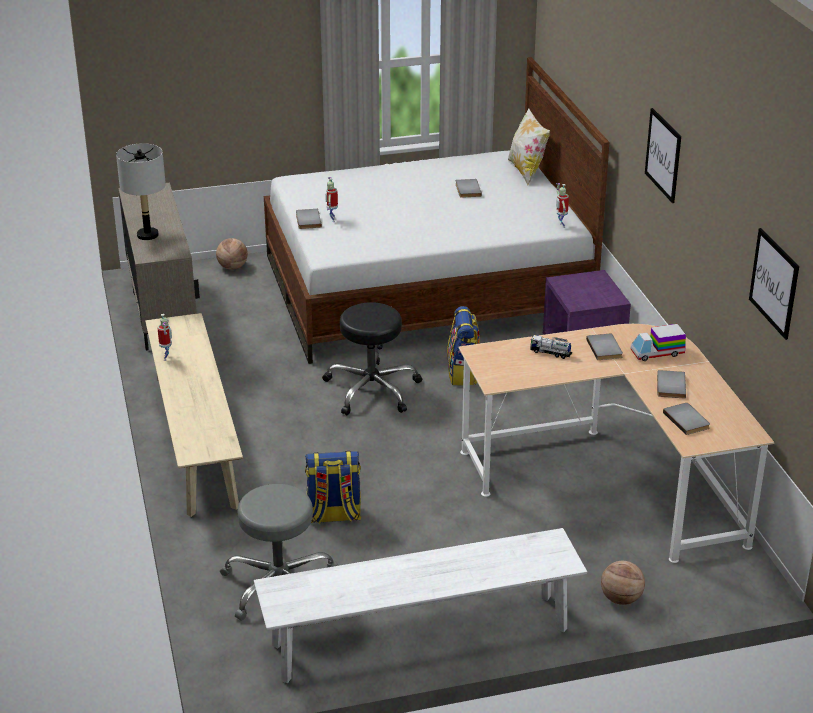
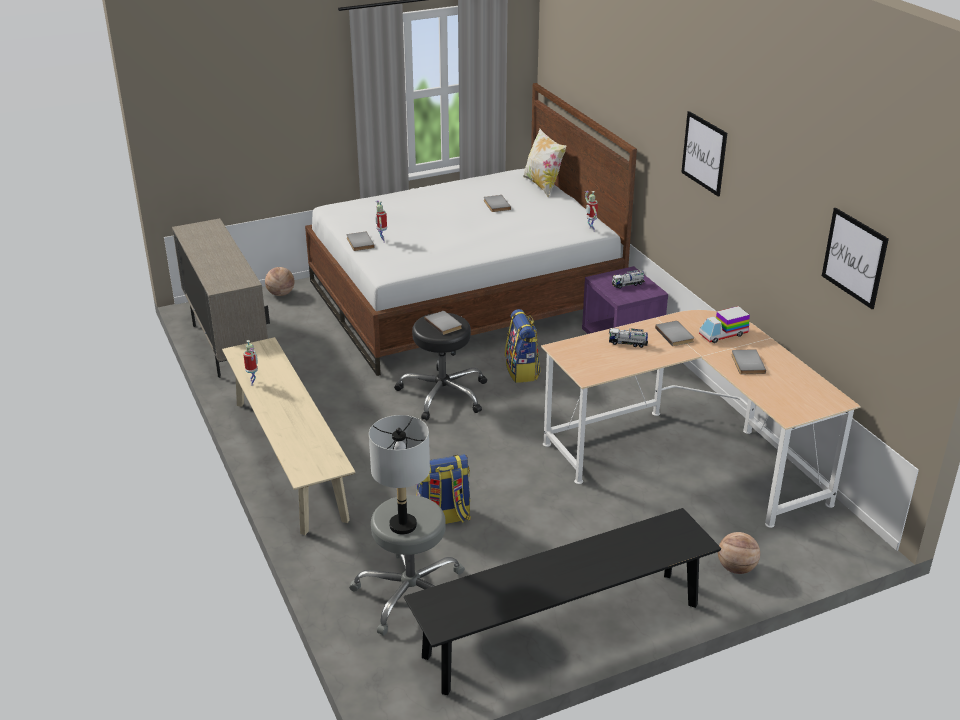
camera: 10 degrees left, 0 degrees up
(148, 235) = (213, 268): grey table lamp -> grey table lamp (403, 525)
(420, 637) = (563, 630): white bench -> black bench
(590, 290) = (628, 284): none -> toy truck
(687, 420) = (775, 393): grey book -> grey book (444, 324)

